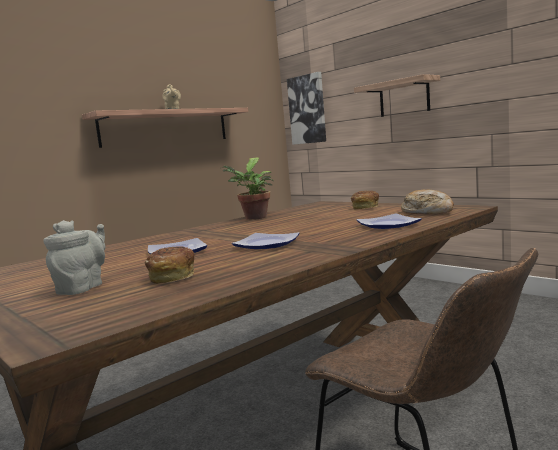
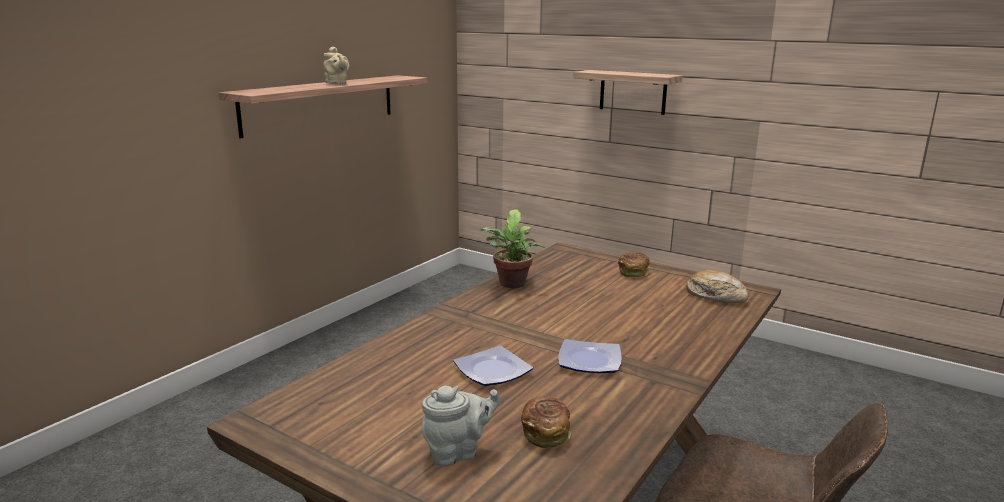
camera: 15 degrees left, 10 degrees up
(83, 288) = (457, 452): grey teapot -> grey teapot turned 60 degrees clockwise
(307, 109) = (495, 77): picture -> none
(389, 225) = (696, 325): plate -> none

